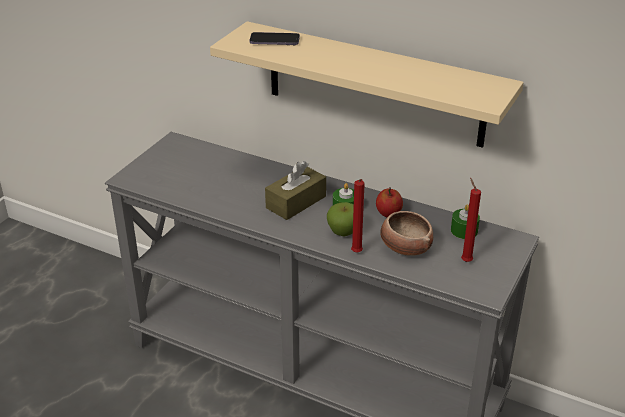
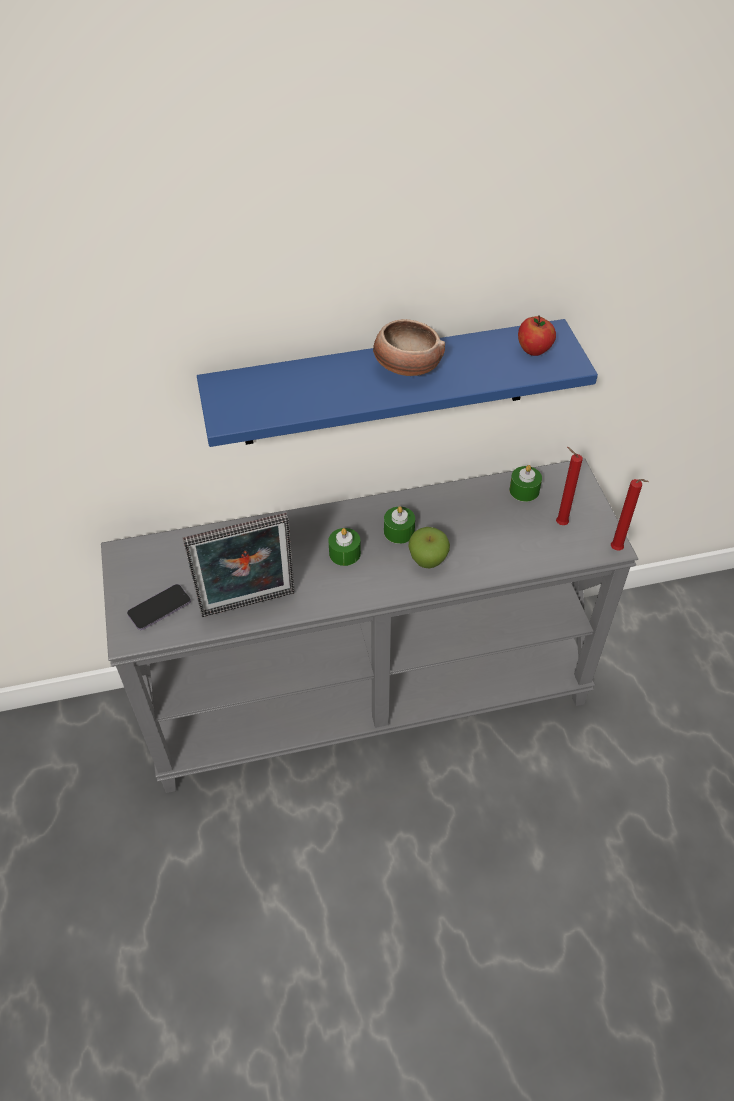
camera: 40 degrees left, 15 degrees up
(206, 198) = (249, 607): none -> picture frame
(274, 40) = (269, 389): phone -> phone (159, 608)
(296, 202) = (344, 553): brown tissue box -> green candle
(356, 253) = (466, 577): red candle -> red candle (617, 550)
(374, 84) = (385, 384): beige shelf -> blue shelf
(388, 214) = (443, 512): apple -> apple (534, 350)
(405, 247) = (498, 542): bowl -> bowl (406, 367)

